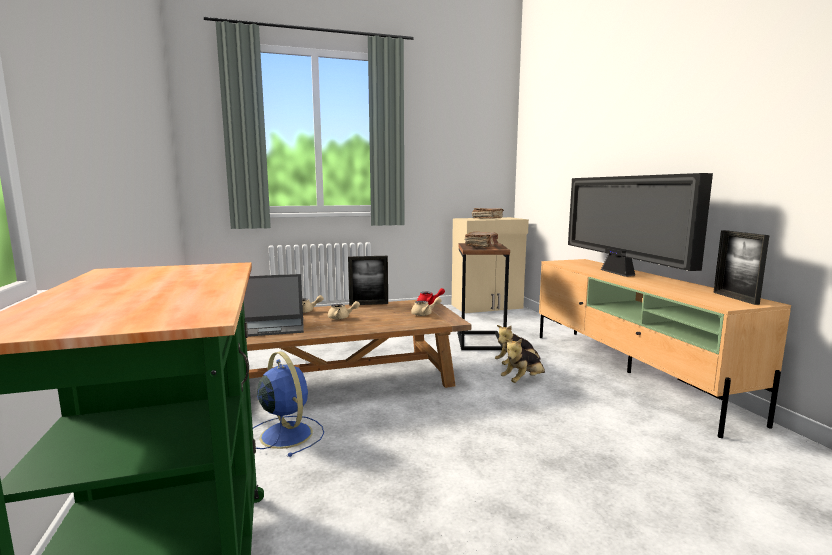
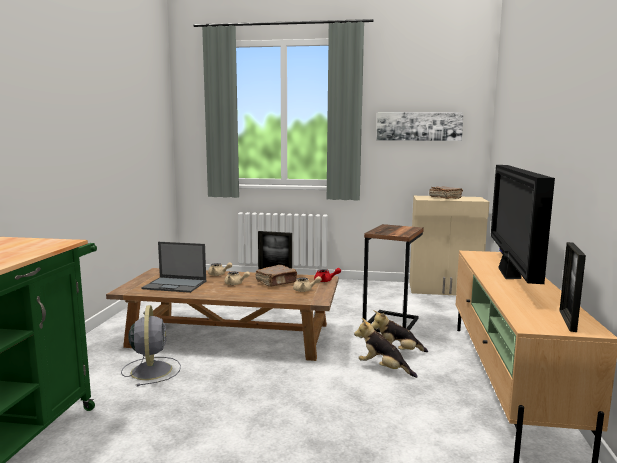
camera: 25 degrees right, 0 degrees up
(285, 434) = (151, 370): blue fan -> grey fan
(455, 150) = (419, 126): none -> picture
(482, 246) = (392, 230): brown book -> brown book (277, 282)
(523, 381) = (383, 369): plush toy -> plush toy turned 45 degrees clockwise

